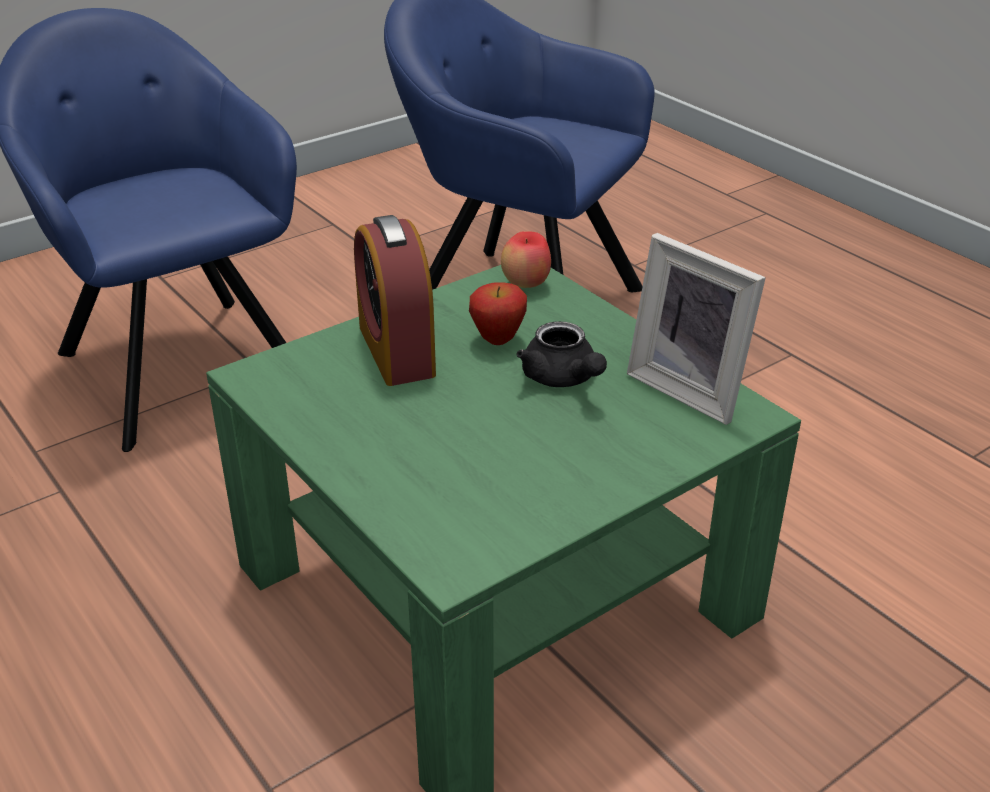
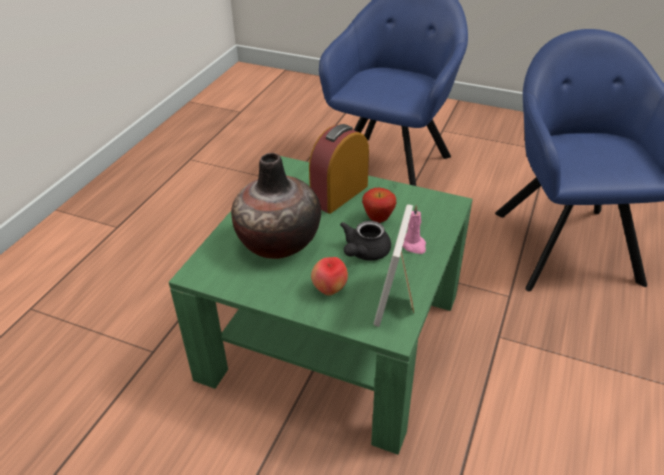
camera: 60 degrees right, 5 degrees up
(455, 449) = (278, 241): none -> vase
(526, 284) = (439, 208): apple -> apple (329, 290)
(585, 334) = (413, 245): none -> pink candle

